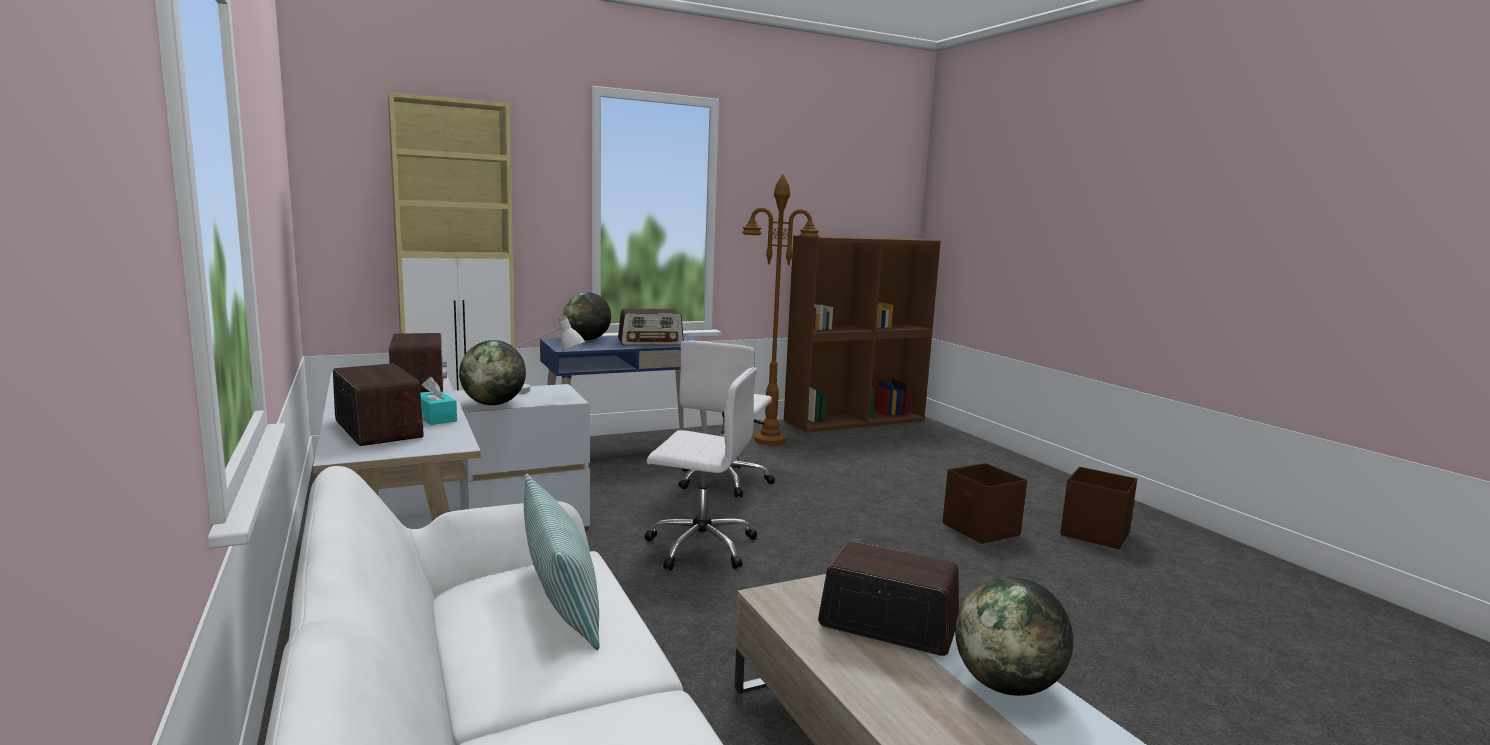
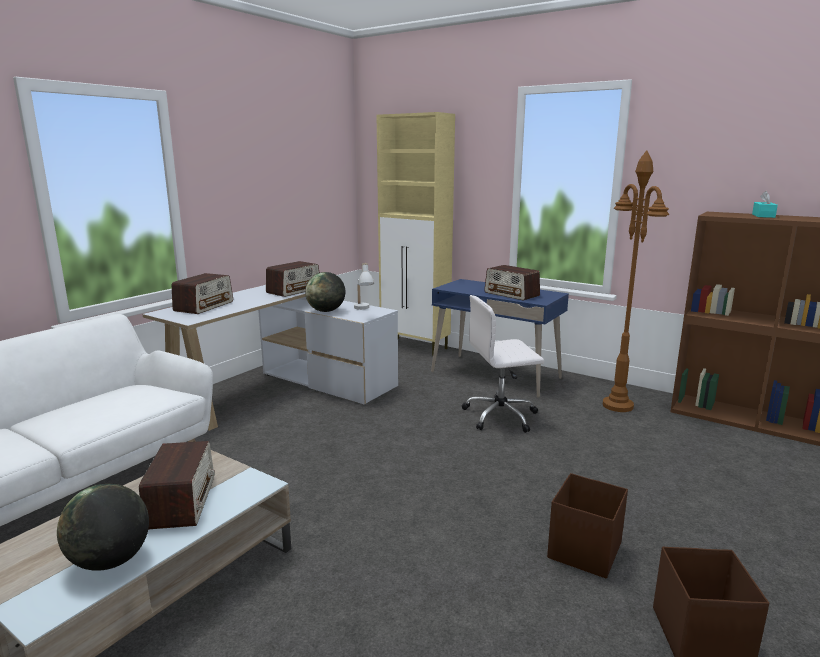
camera: 60 degrees right, 5 degrees up
(435, 417) = (234, 307): turquoise tissue box -> turquoise tissue box (763, 216)
(559, 597) = (129, 403): pillow -> none
(587, 339) = (481, 284): globe -> none
(699, 546) = (379, 442): white office chair -> none

